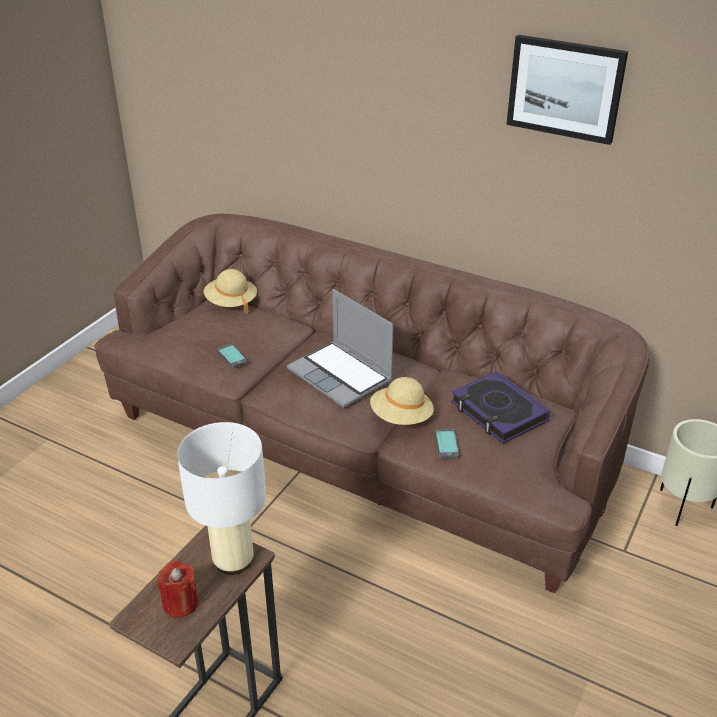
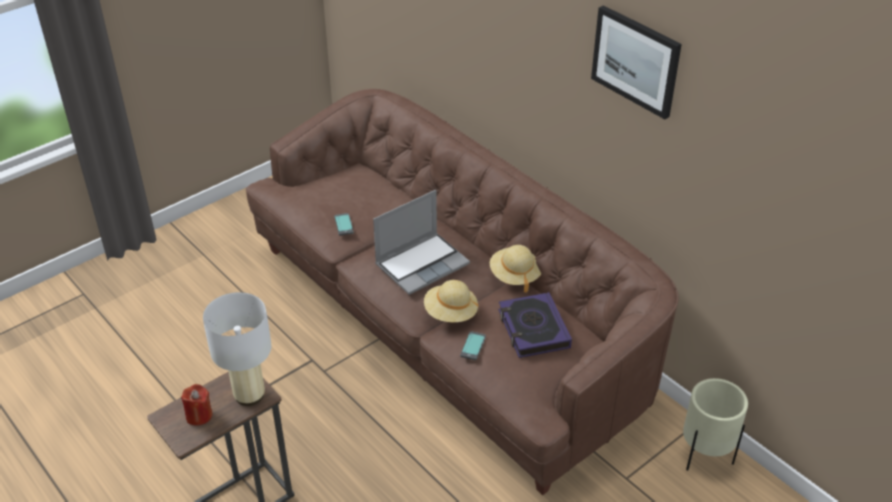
camera: 20 degrees right, 5 degrees up
(231, 302) = (369, 173): beige hat -> beige hat (515, 275)
(341, 376) = (422, 264): laptop -> laptop turned 105 degrees counterclockwise

